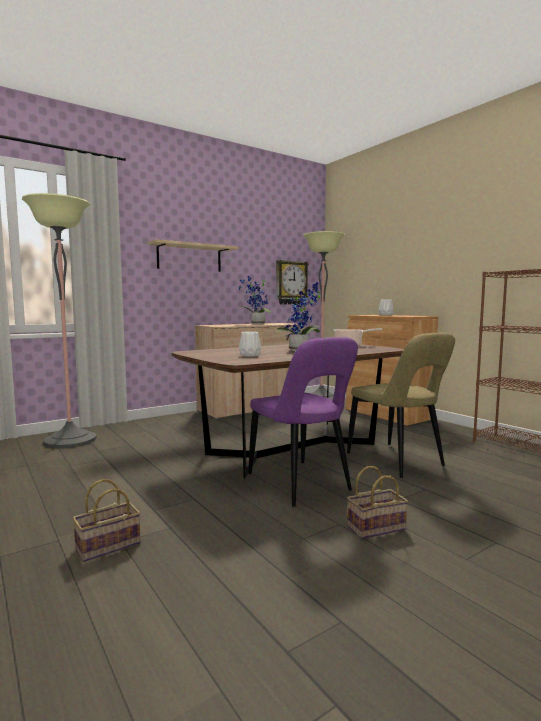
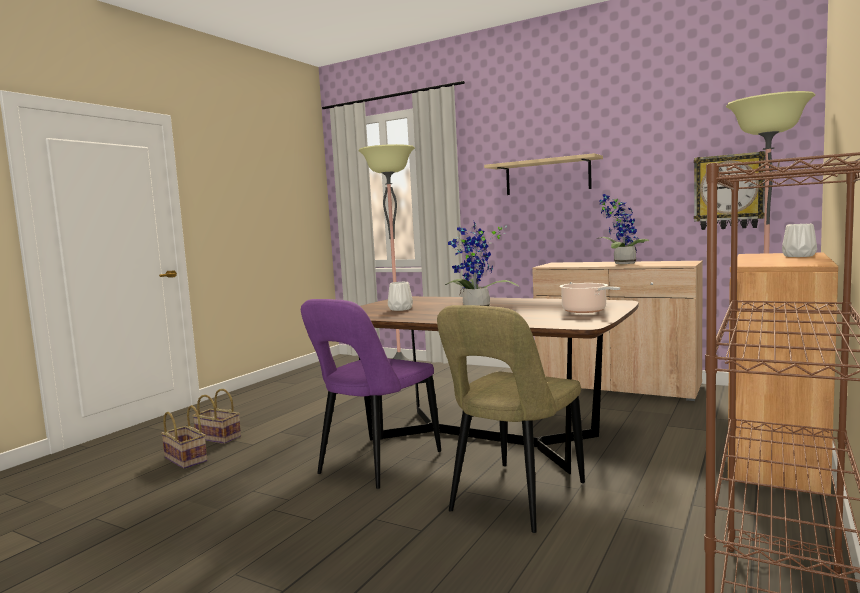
camera: 65 degrees right, 0 degrees up
(376, 527) = (290, 517): basket -> basket (187, 459)

